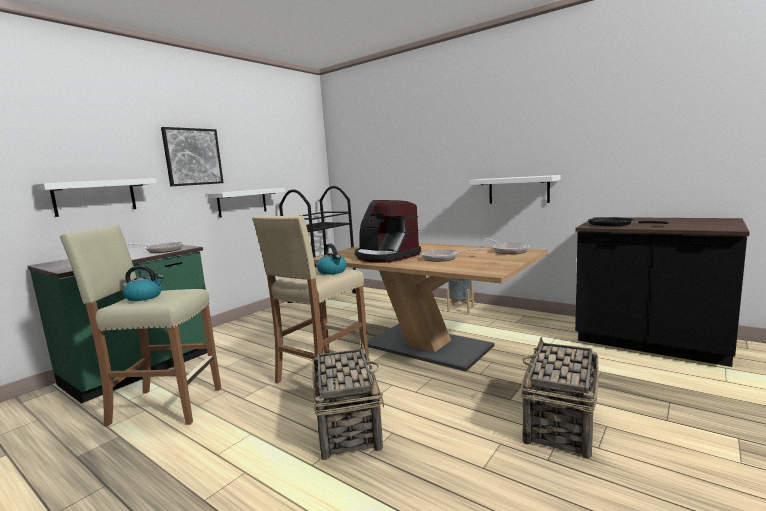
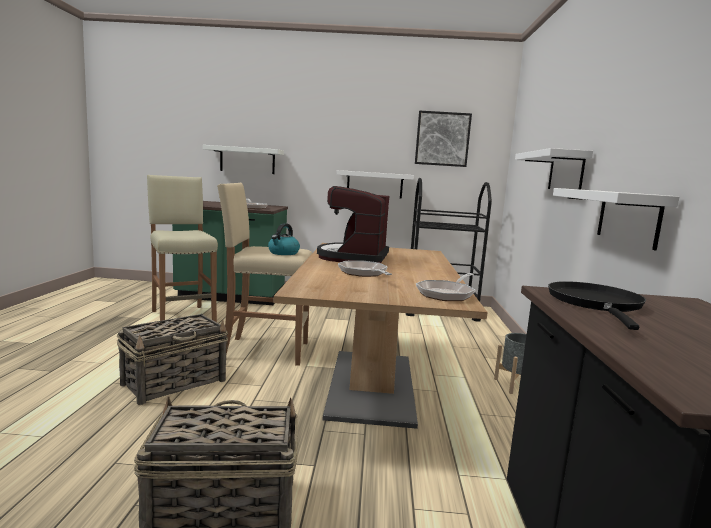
camera: 55 degrees right, 0 degrees up
(145, 297) = (183, 231): kettle -> none
(193, 157) = (331, 135): picture -> picture (442, 139)
(434, 170) = (566, 171): none -> white shelf

